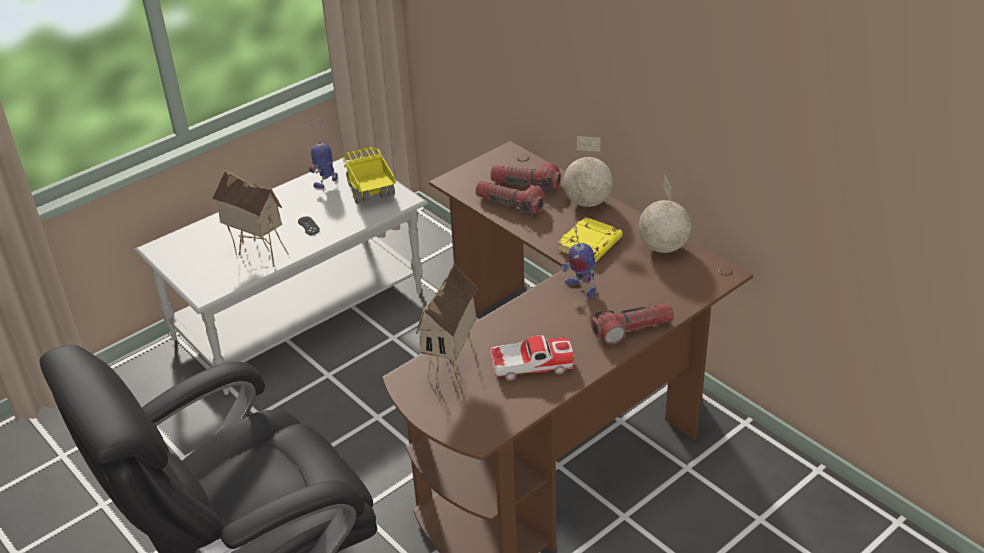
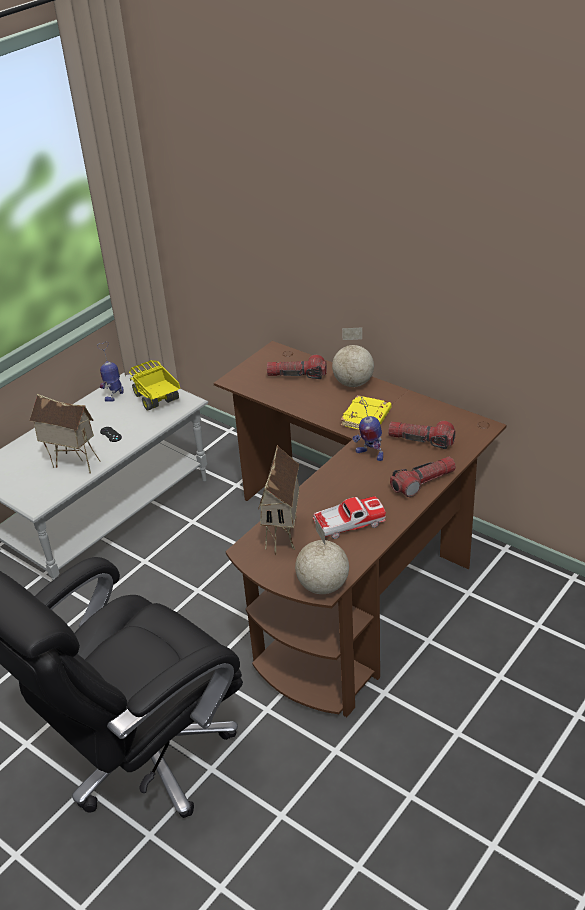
camera: 10 degrees left, 0 degrees up
(510, 204) = (289, 393): flashlight -> flashlight (421, 440)
(663, 248) = (427, 412): globe -> globe (323, 586)

